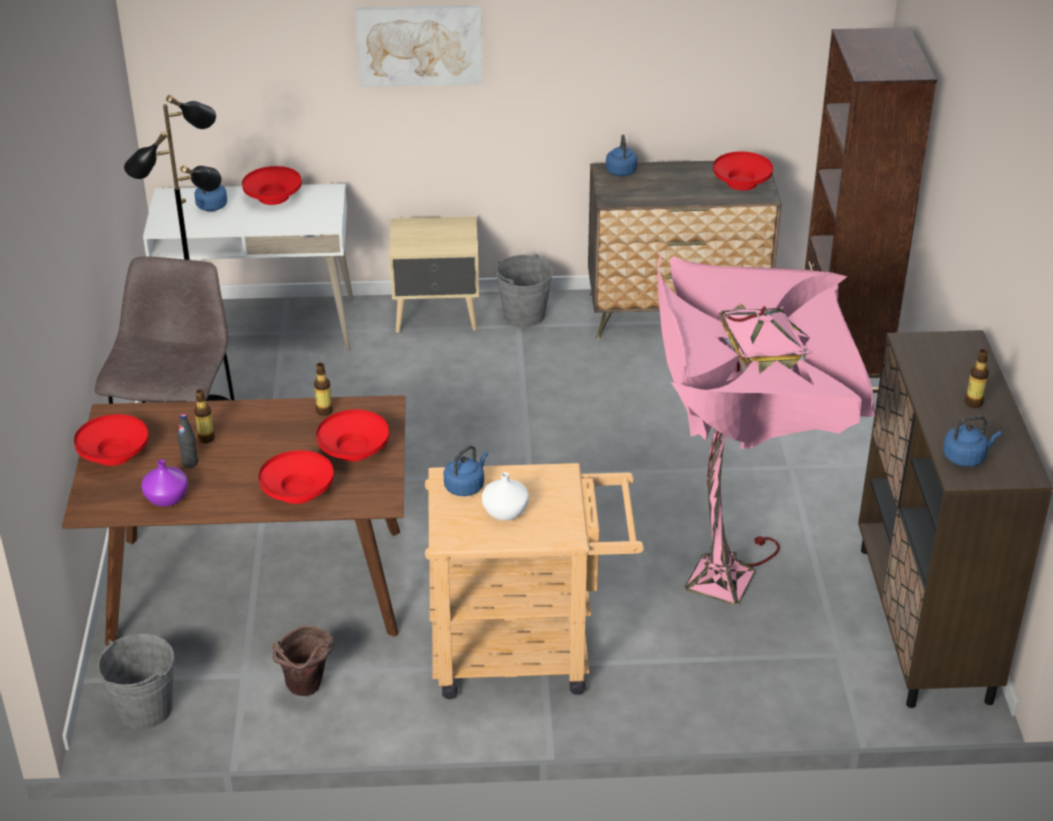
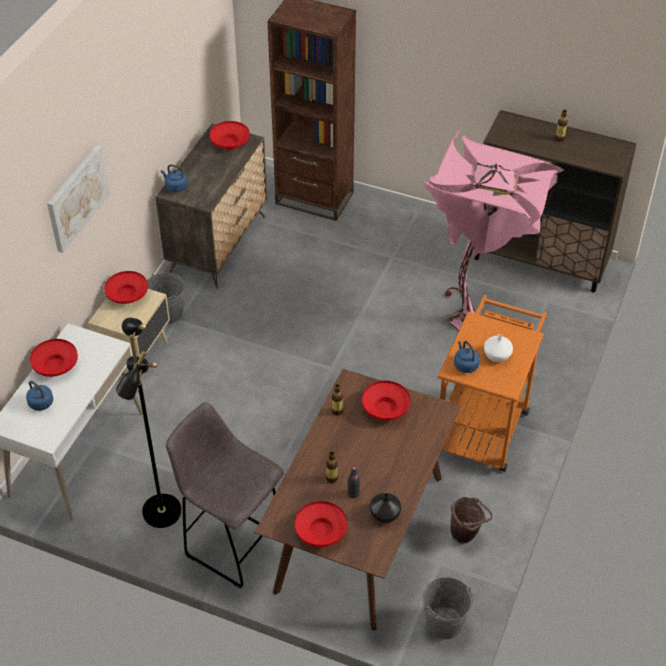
camera: 65 degrees left, 10 degrees up
(167, 498) = (384, 514): purple vase -> black vase
(298, 491) = (412, 447): red bowl -> red bowl (127, 295)
(527, 652) = (484, 423): beige cart -> orange cart
(966, 457) = (601, 159): blue kettle -> none

